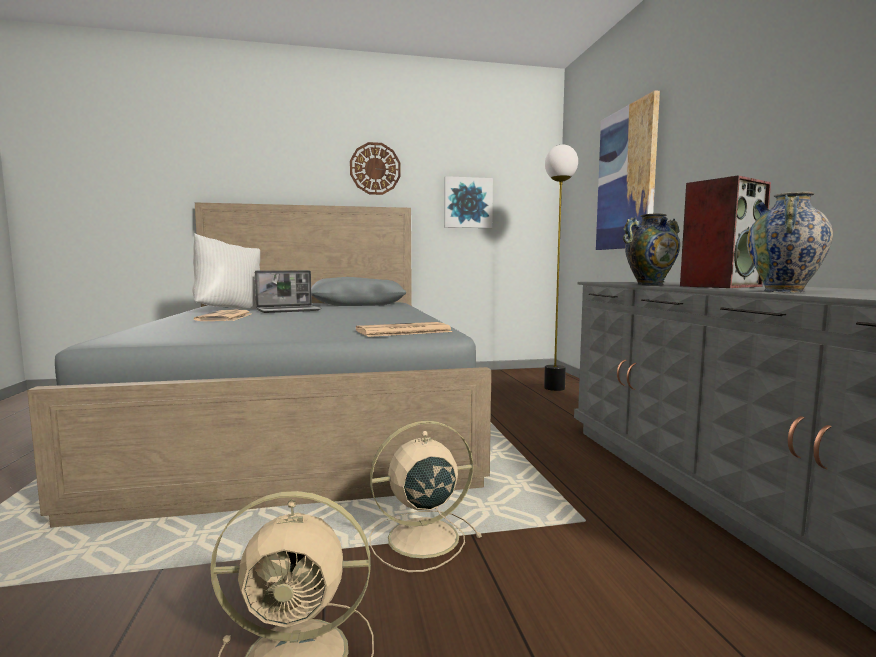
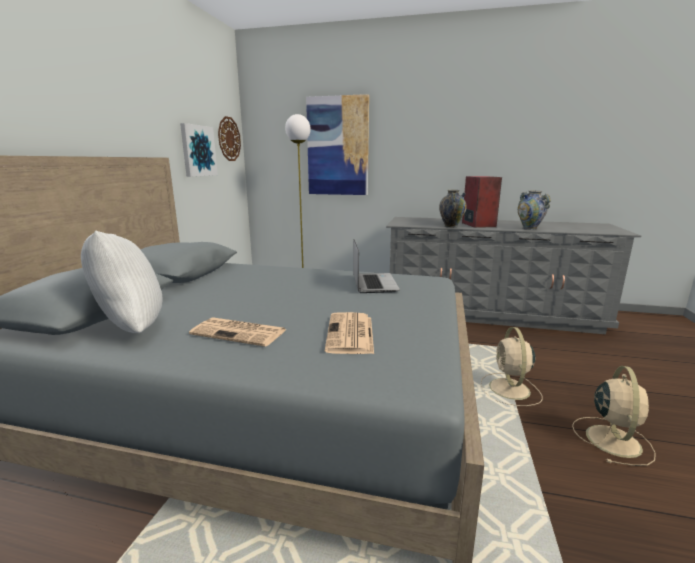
camera: 65 degrees left, 10 degrees up
(289, 310) = (208, 302): laptop -> laptop (373, 284)
(375, 168) = (124, 108): wall clock -> wall clock (229, 139)
(402, 331) = (427, 286): newspaper -> newspaper (350, 334)

